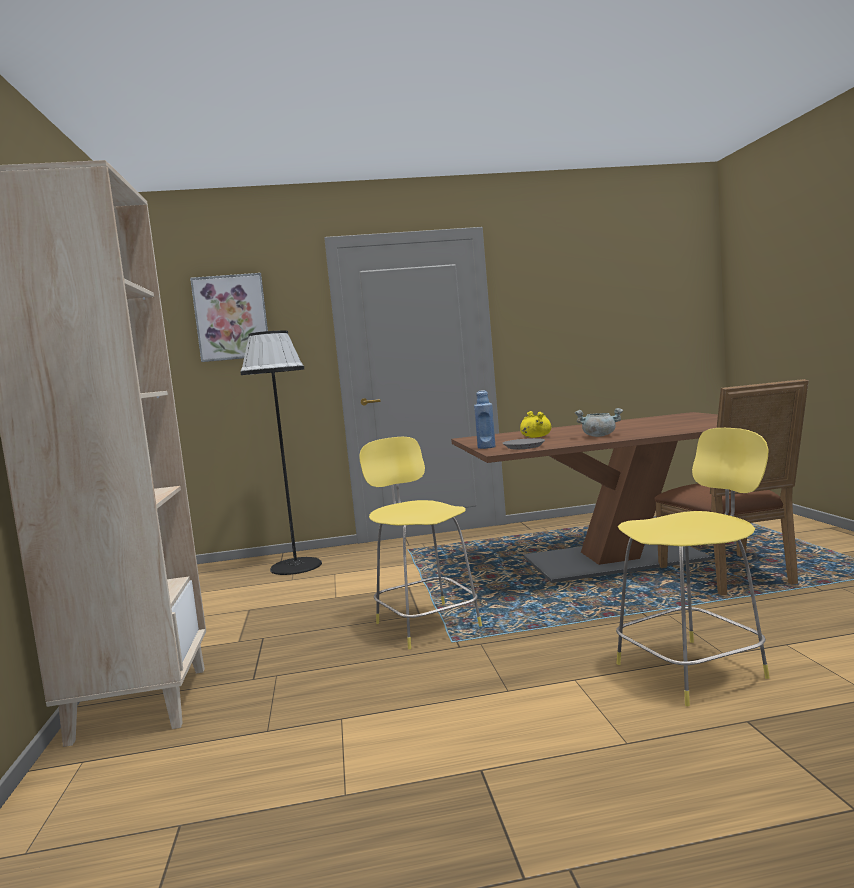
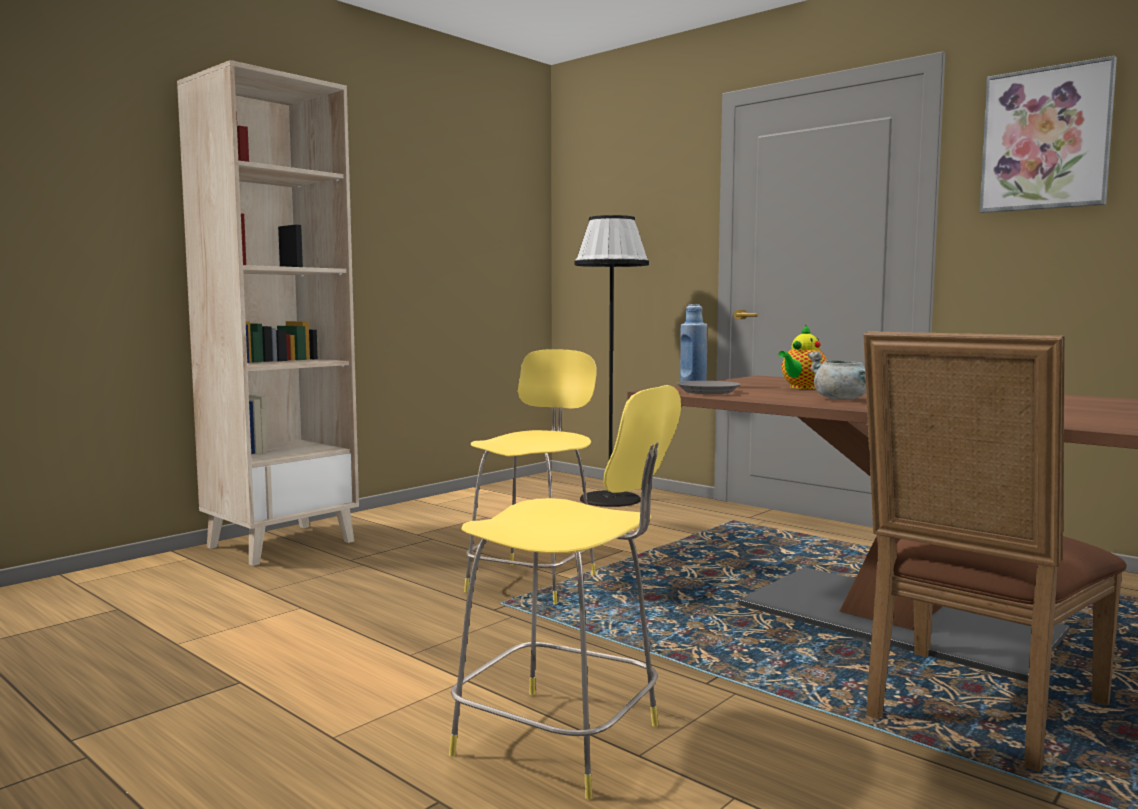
camera: 50 degrees right, 0 degrees up
(231, 317) = (619, 200): picture -> picture (1045, 139)
(535, 437) = (802, 388): yellow cooking pot -> teapot

